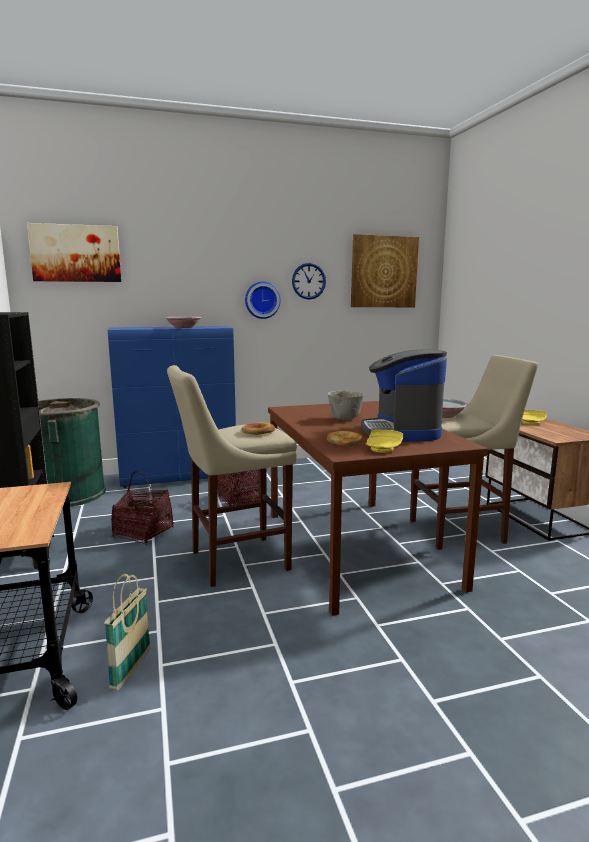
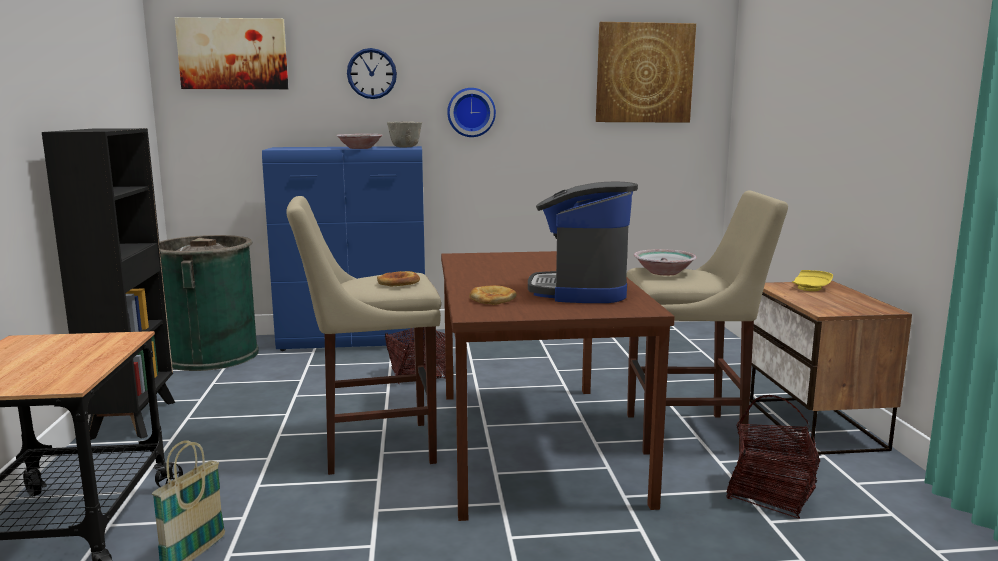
camera: 10 degrees right, 0 degrees up
(143, 532) = (279, 405): basket -> basket (771, 494)
(308, 281) = (536, 86): wall clock -> wall clock (371, 73)
(345, 418) = (524, 271): grey bowl -> grey bowl (405, 147)
(383, 448) = (533, 310): yellow plate -> none

